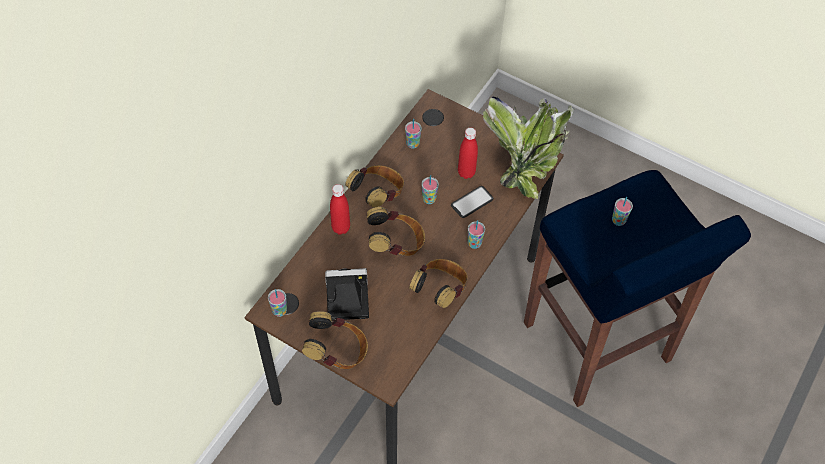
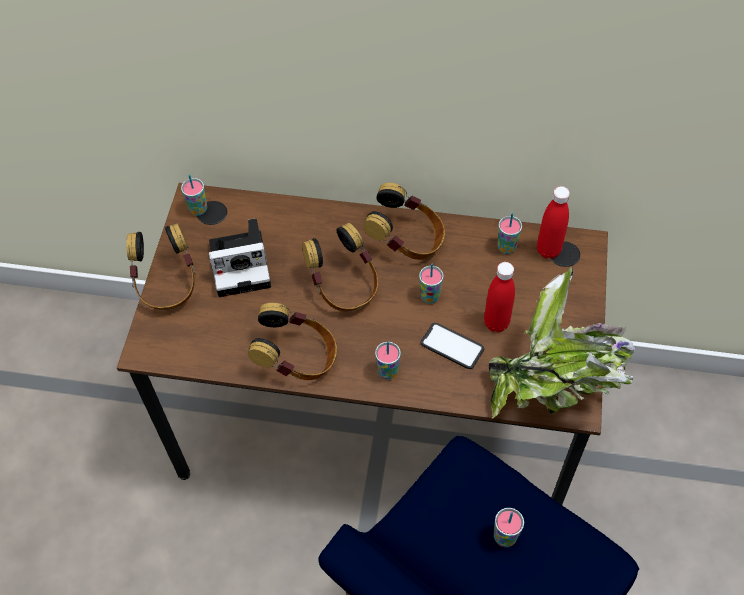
camera: 70 degrees right, 0 degrees up
(341, 228) = (339, 222): red bottle -> red bottle (548, 250)
(345, 298) = (243, 264): camera -> camera turned 105 degrees clockwise

